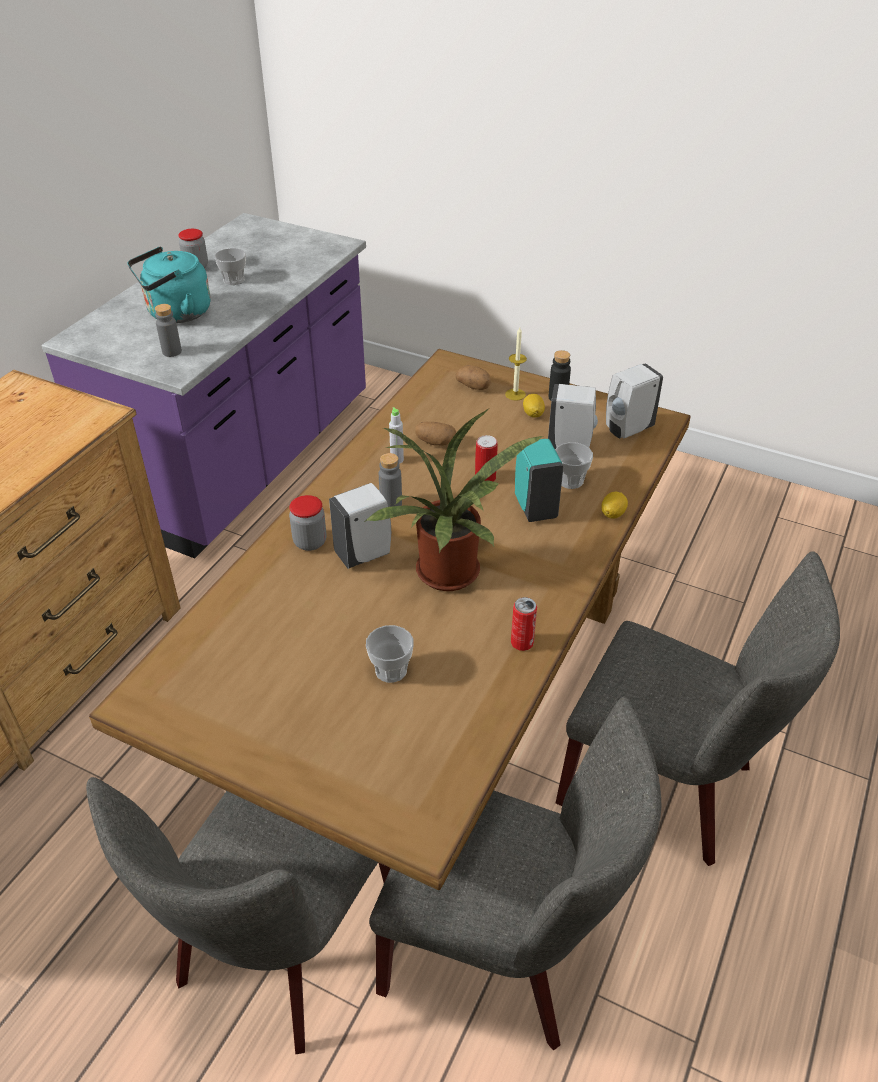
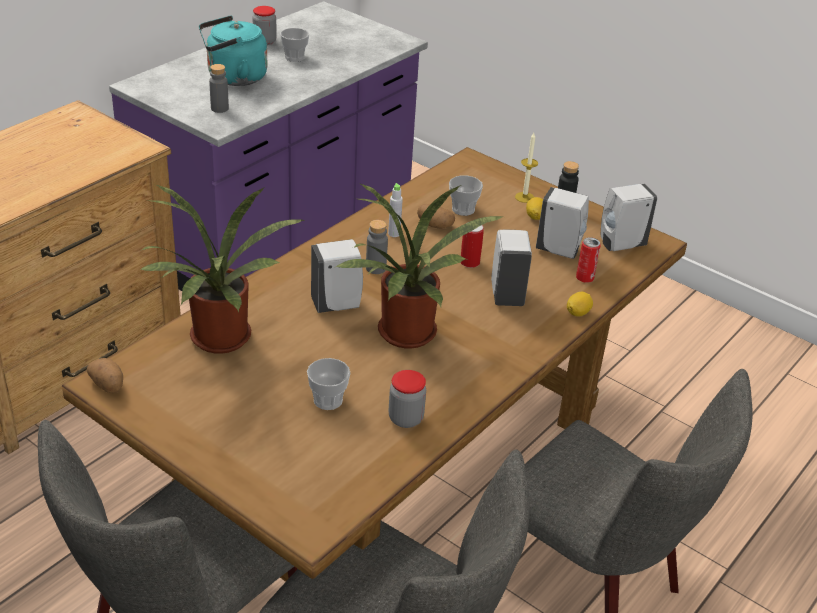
camera: 10 degrees right, 5 degrees down
(251, 624) = (219, 341): none -> potted plant
(310, 542) = (292, 286): jar -> jar (405, 418)
(474, 386) = (488, 184): potato -> potato (108, 385)
(522, 643) = (452, 401): can -> can (584, 278)
(535, 507) = (507, 294): turquoise soap dispenser -> white soap dispenser
(570, 480) = (548, 278): cup -> cup (463, 209)

